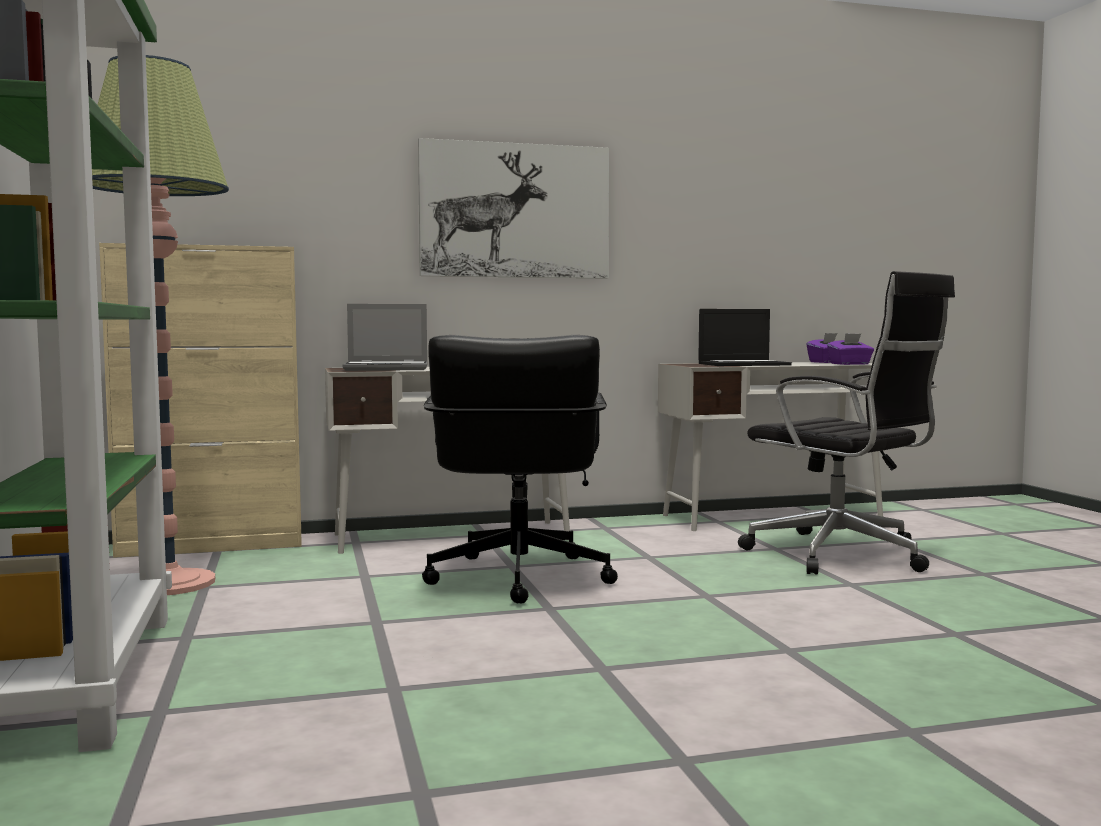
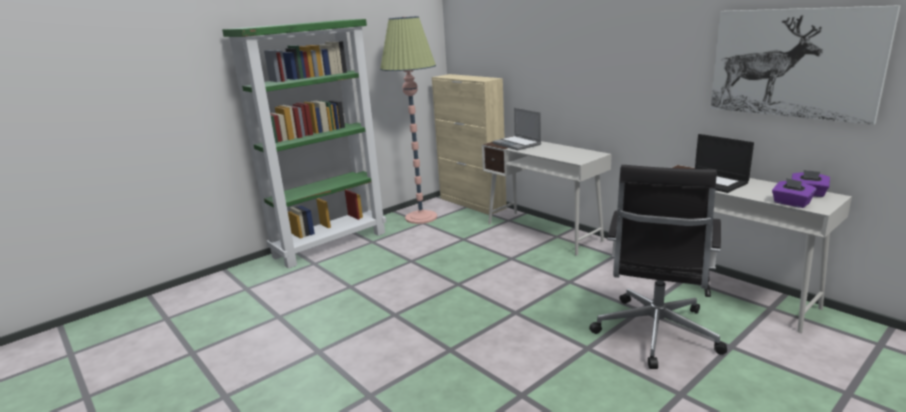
camera: 65 degrees right, 15 degrees up
(515, 211) = (598, 58): picture -> picture (794, 63)
(517, 578) = (494, 265): black office chair -> none

